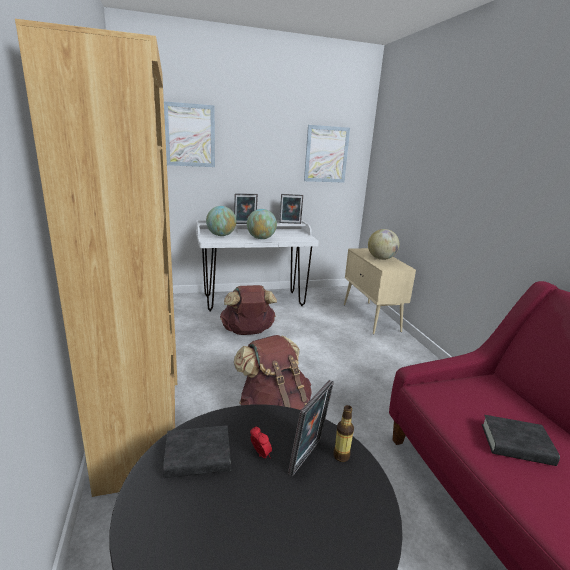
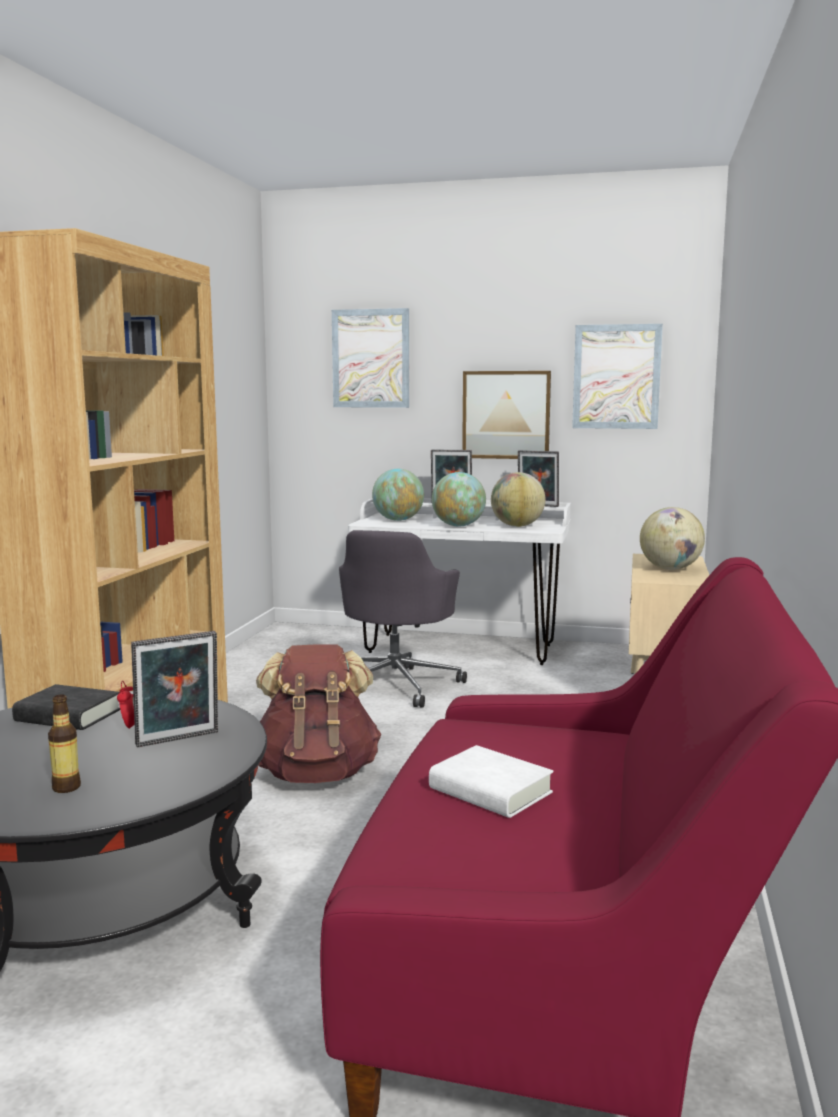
camera: 30 degrees right, 10 degrees down
(248, 332) = (396, 685): brown backpack -> grey office chair
(270, 173) = (506, 415): none -> picture
(289, 236) = (517, 526): none -> globe
(341, 456) = (219, 747): bottle -> bottle (66, 787)
(516, 445) = (490, 791): black book -> white book

